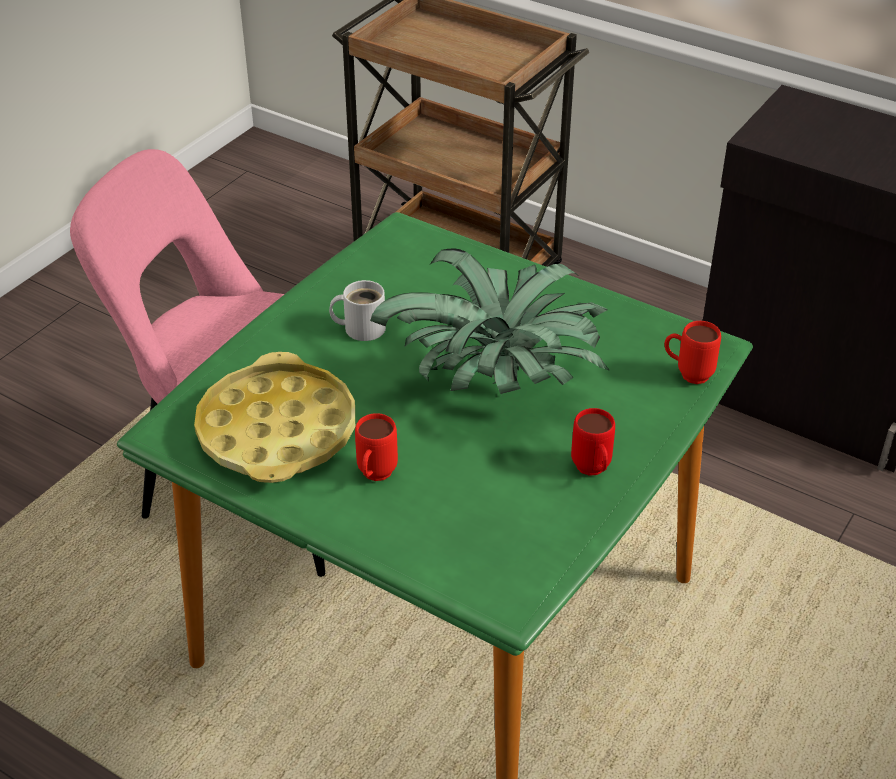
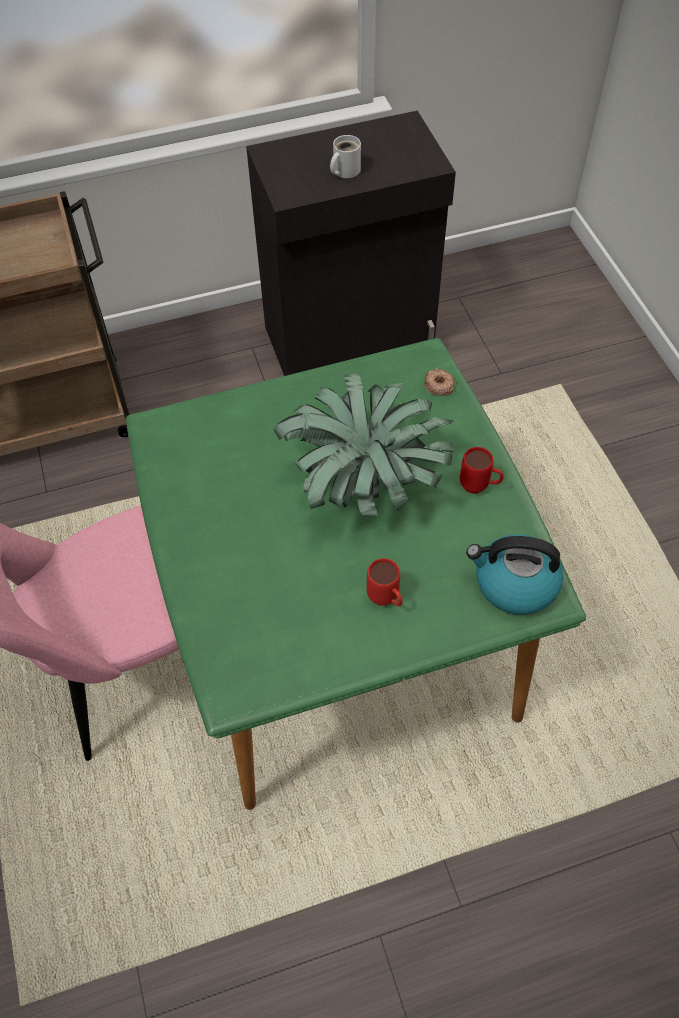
camera: 50 degrees left, 15 degrees up
(277, 431) = (292, 628): yellow tray -> none
(361, 327) = (233, 515): white mug -> white mug (344, 170)
(500, 562) = (514, 584): none -> kettle
(687, 374) = (438, 385): red mug -> donut

